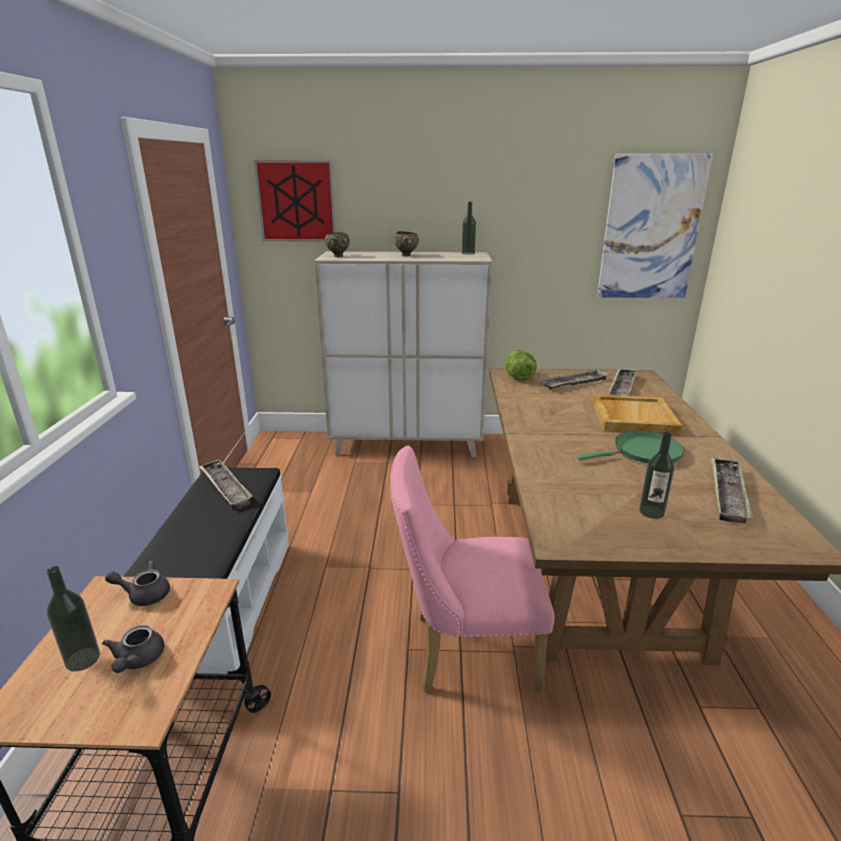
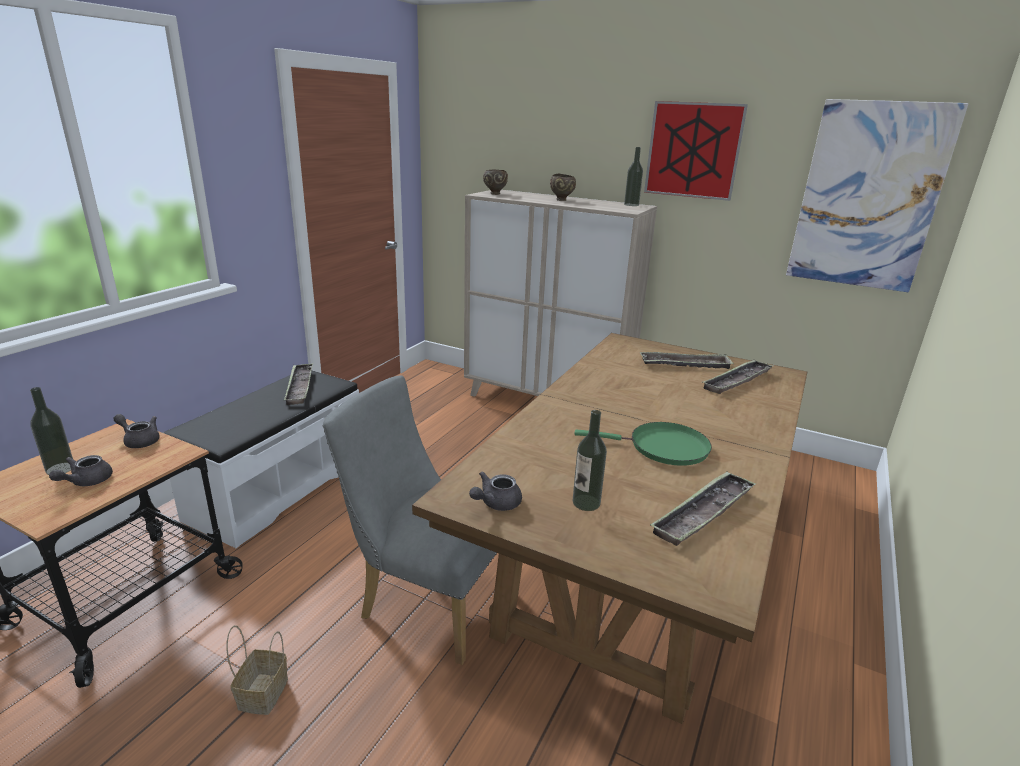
camera: 25 degrees right, 0 degrees up
(296, 201) = (475, 136): picture -> picture (693, 150)
(401, 804) = (263, 695): none -> basket
(464, 651) = (427, 600): pink chair -> grey chair
(519, 378) = (629, 347): lettuce -> none
(594, 535) = (495, 503): none -> grey teapot
(632, 417) = (703, 412): beige tray -> none

